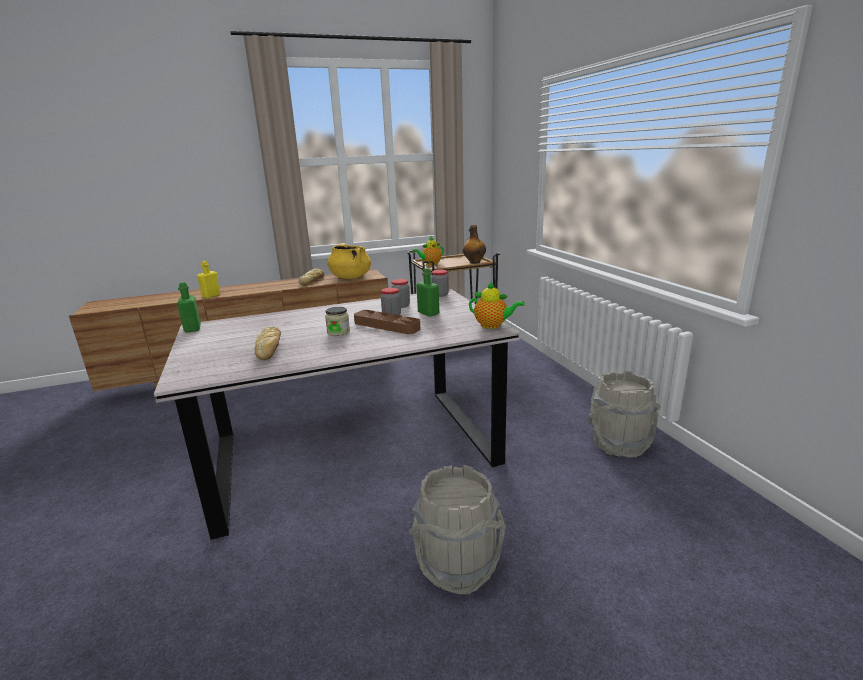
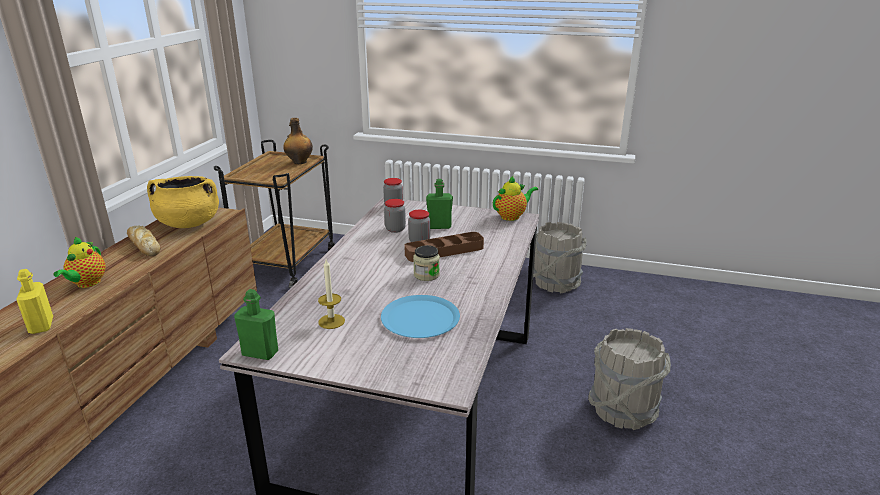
camera: 55 degrees left, 5 degrees up
(243, 330) = (331, 321): none -> candle
(269, 348) = (420, 318): bread -> blue plate
(430, 264) = (257, 177): teapot -> teapot (87, 283)

